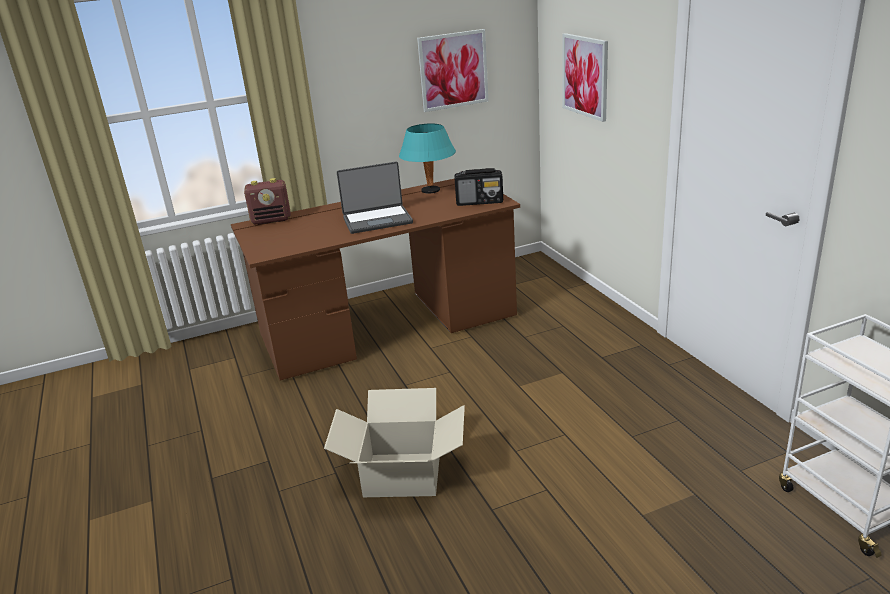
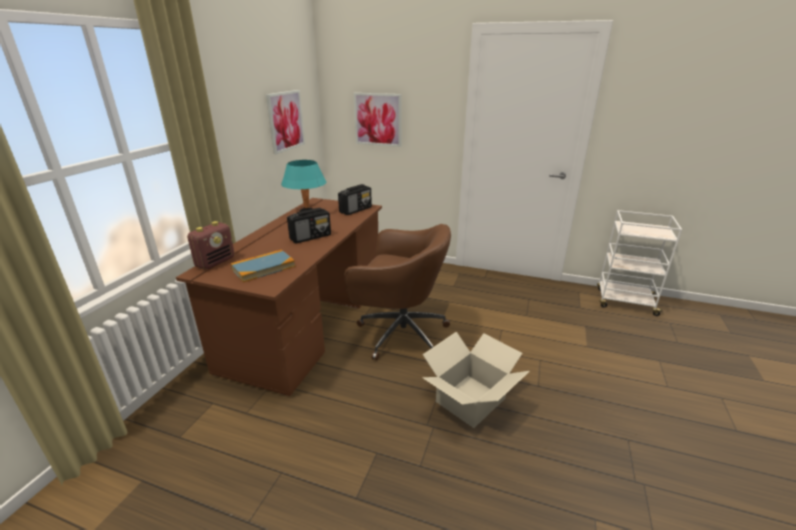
camera: 50 degrees left, 0 degrees up
(289, 237) = (263, 268): none -> book
(377, 220) = (311, 237): laptop -> radio
(448, 377) = (399, 333): none -> brown office chair

